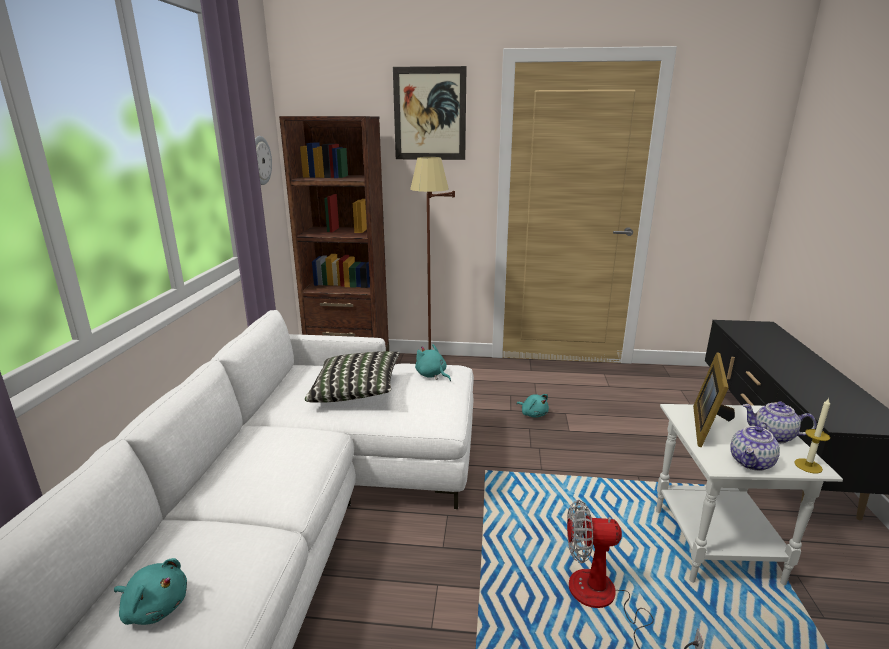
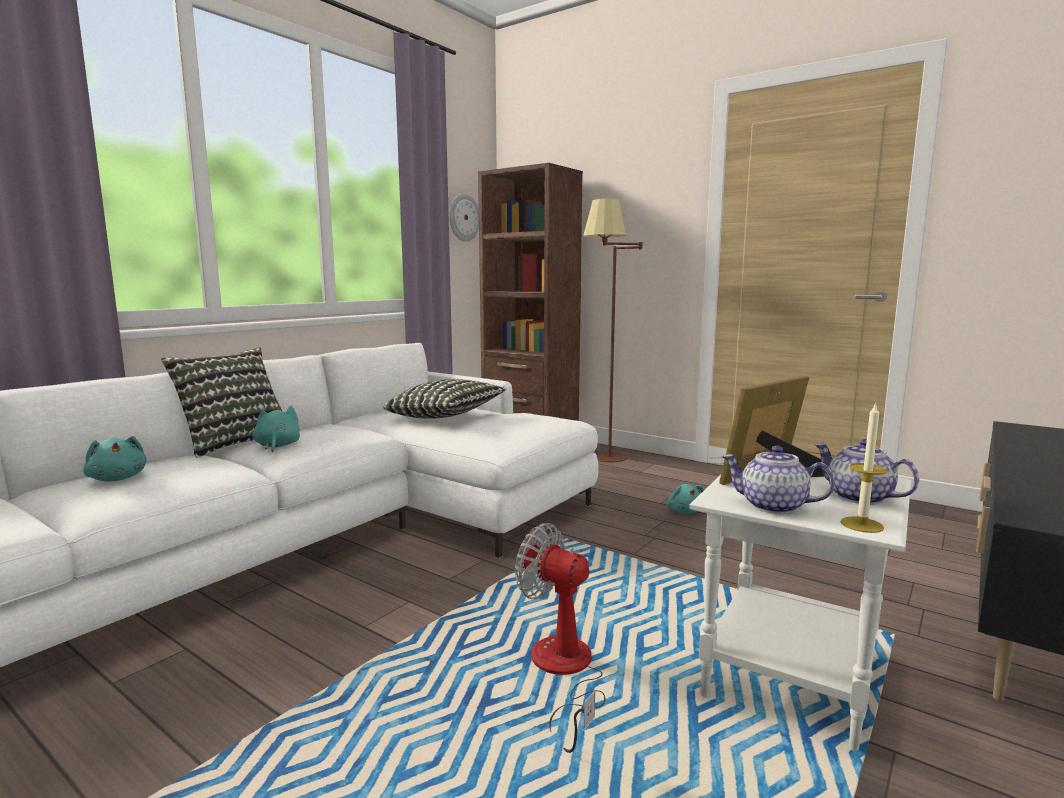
camera: 30 degrees right, 10 degrees down
(188, 491) = (234, 442): none -> pillow
(429, 114) = (634, 164): picture -> none
(432, 375) = (536, 420): turquoise plush toy -> turquoise plush toy (277, 446)
(751, 462) = (772, 506): teapot -> teapot turned 45 degrees clockwise

